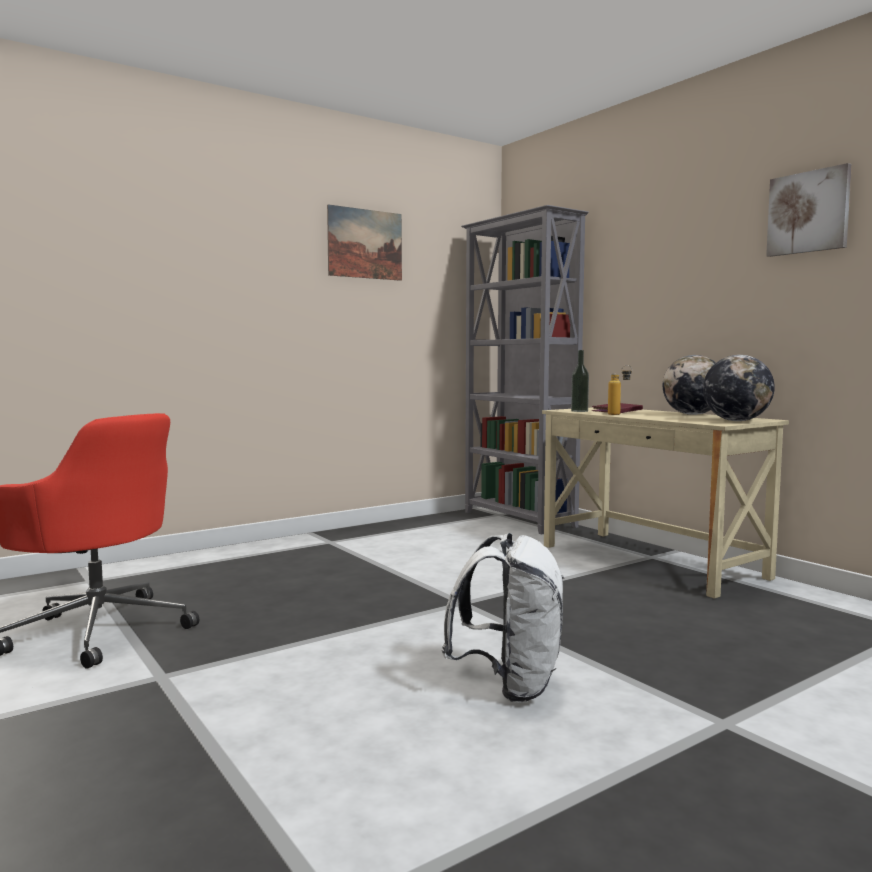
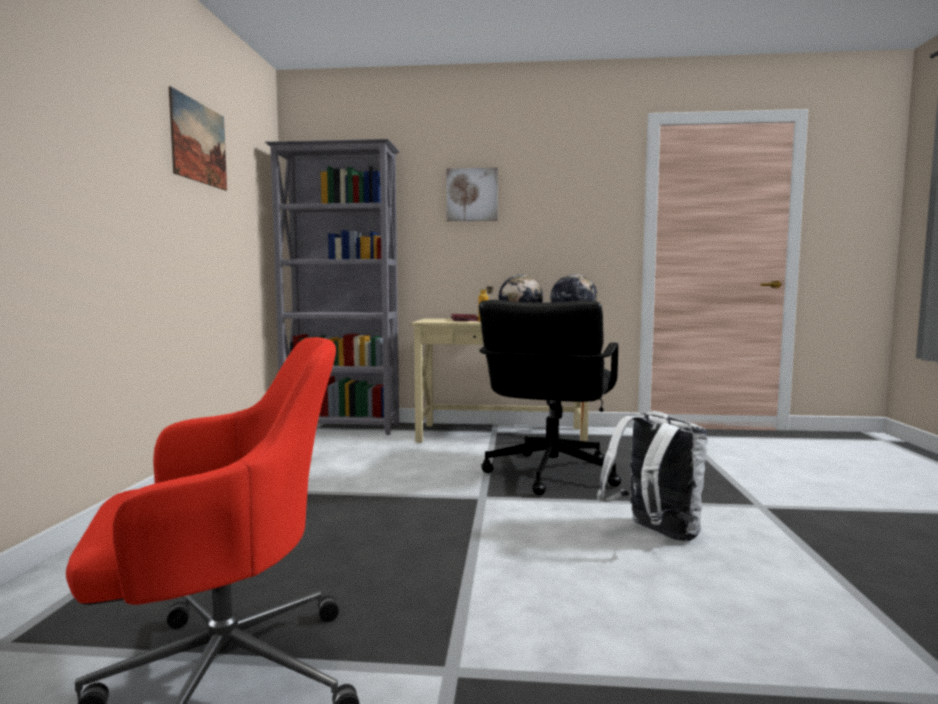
camera: 50 degrees left, 0 degrees up
(579, 411) = (443, 321): bottle -> none
(581, 607) = (550, 474): none -> black office chair
(808, 212) = (589, 180): picture -> picture (472, 195)

